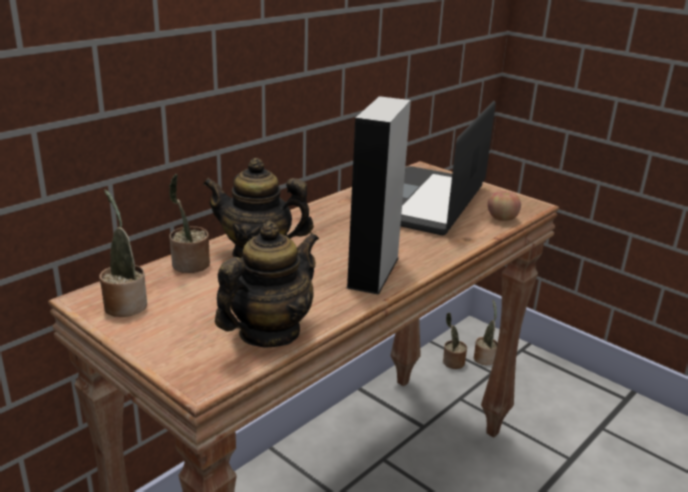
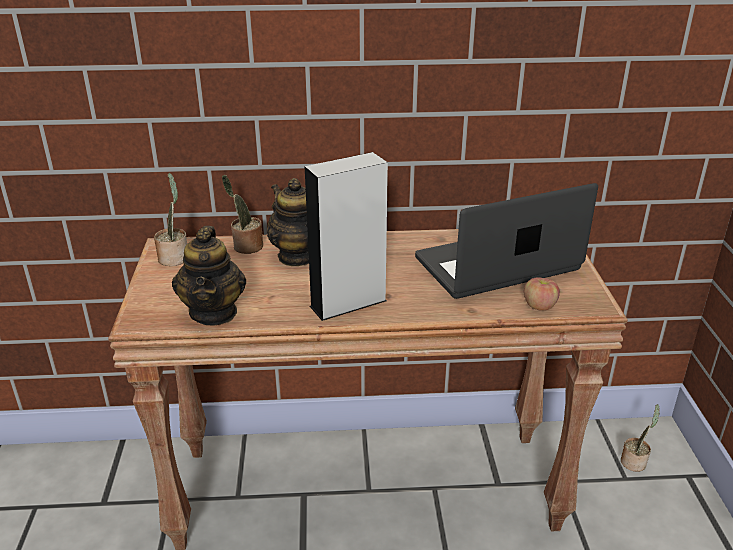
camera: 45 degrees right, 5 degrees up
(269, 333) = (214, 312): teapot -> teapot turned 90 degrees clockwise
(452, 362) = (594, 448): potted plant -> none

